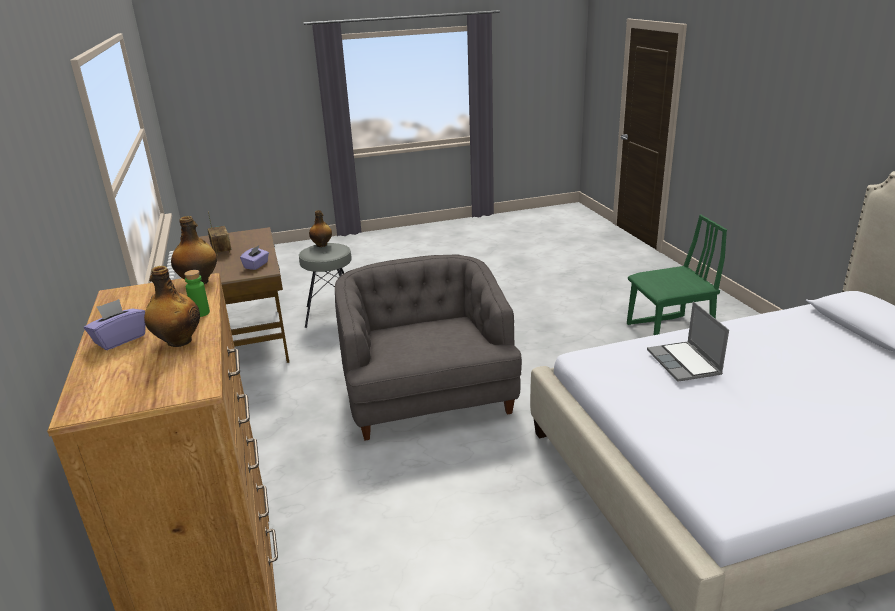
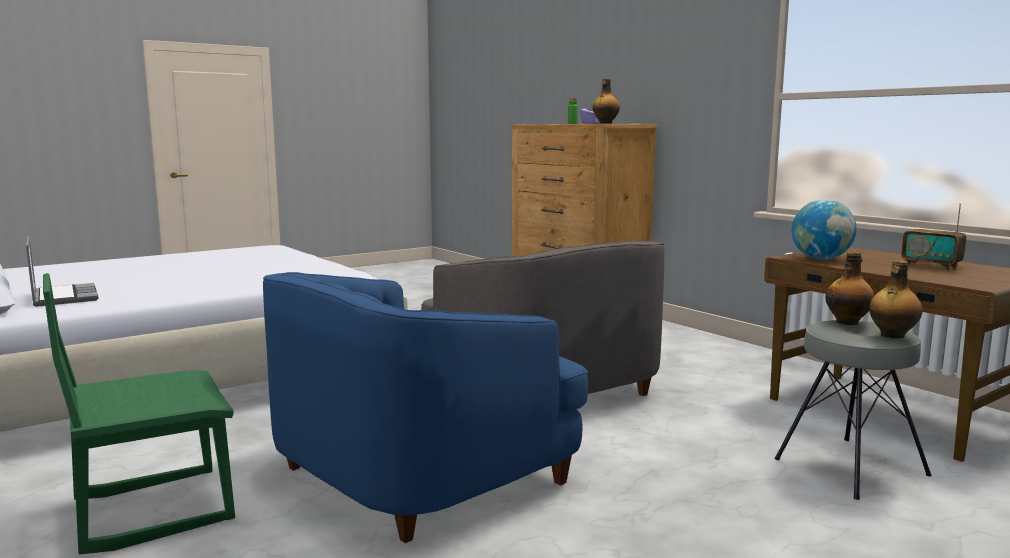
camera: 160 degrees right, 15 degrees down
(178, 341) = (561, 123): bottle -> bottle (848, 322)
(256, 265) = (821, 259): purple tissue box -> globe
(539, 337) = (420, 472): none -> blue armchair
(685, 363) = (250, 272): laptop -> laptop (63, 297)

